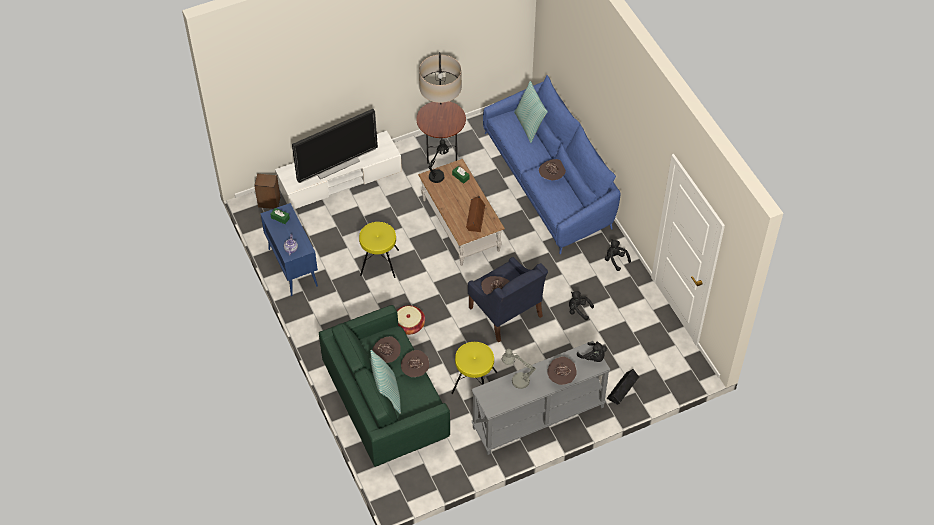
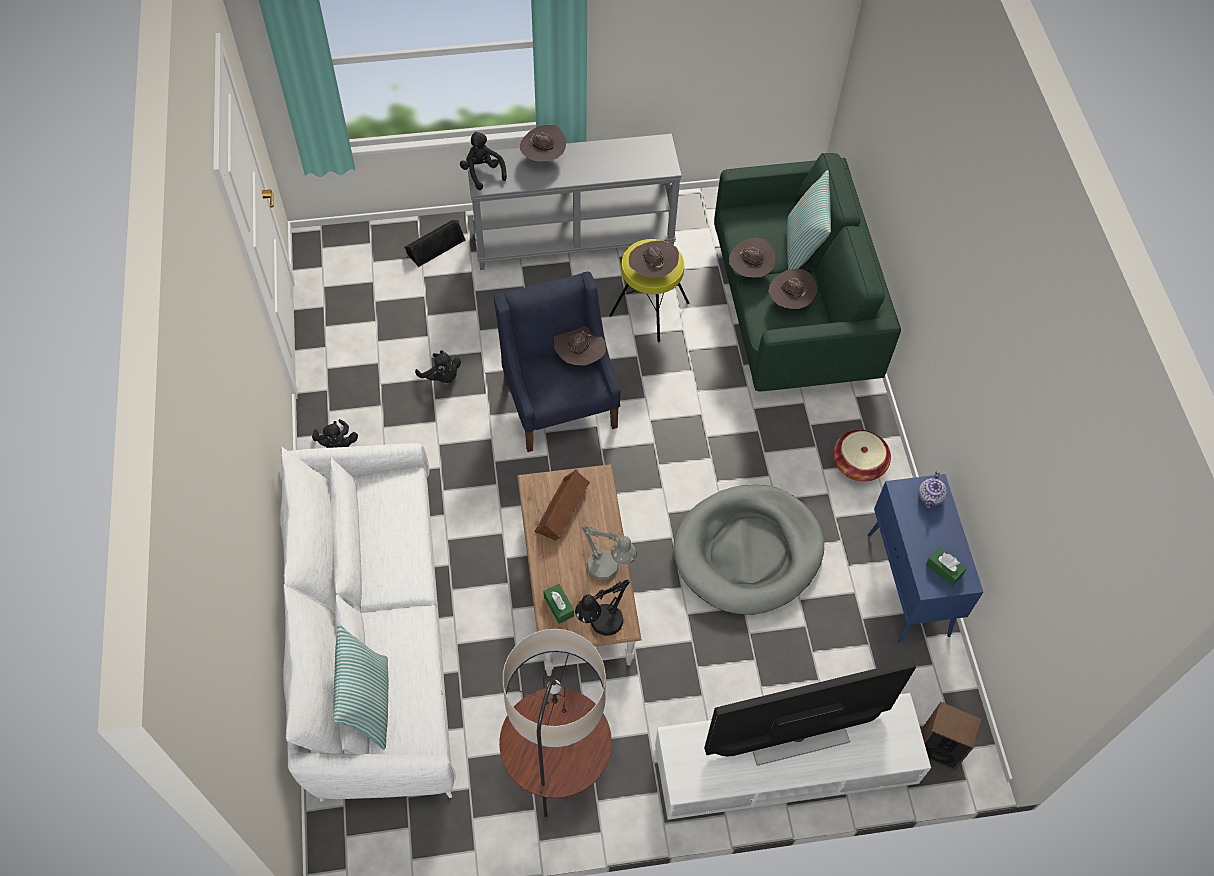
camera: 165 degrees left, 5 degrees up
(379, 262) = (748, 551): yellow stool -> grey dog bed
(409, 325) = (725, 423): basket -> basket (858, 464)
(516, 380) = (610, 170): grey table lamp -> grey table lamp (608, 570)
(549, 181) = (374, 636): blue sofa -> white sofa
(552, 176) = (381, 565): brown hat -> brown hat (652, 271)

